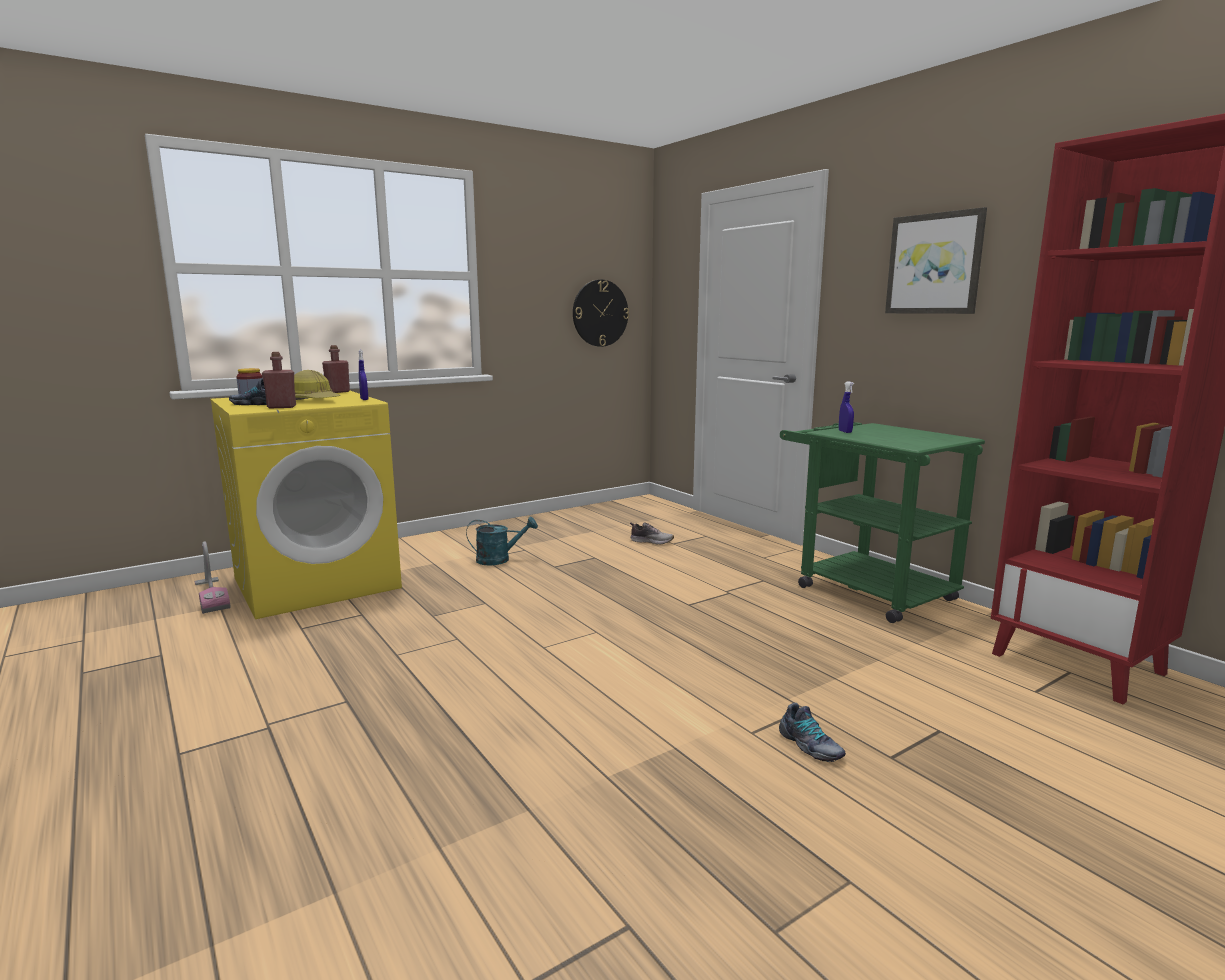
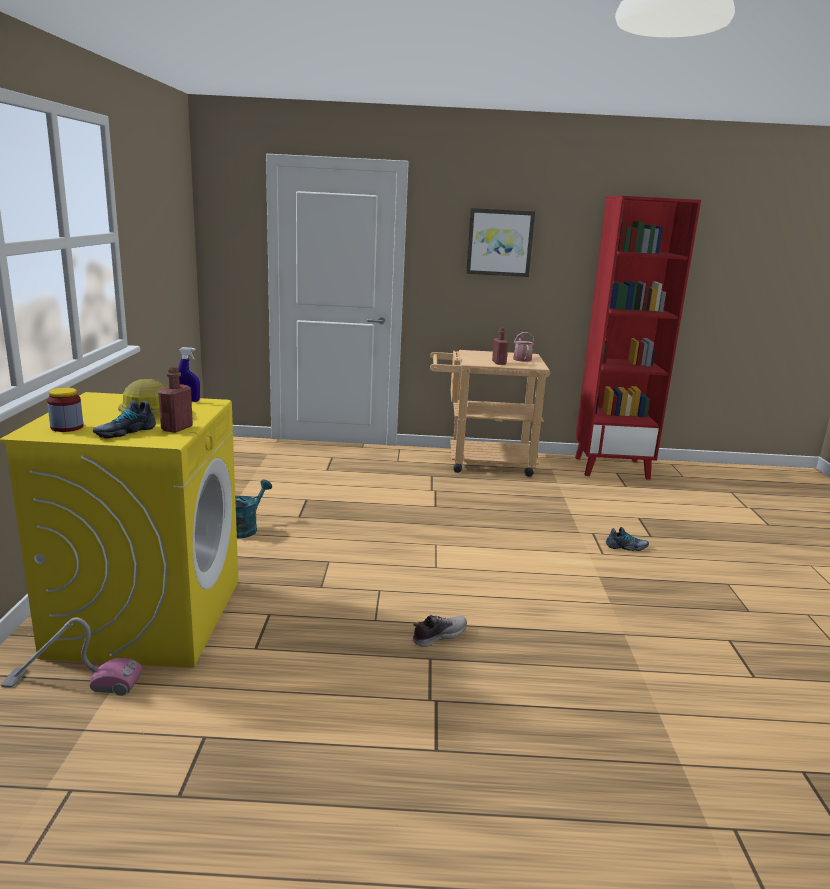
camera: 55 degrees left, 5 degrees up
(338, 392) = (94, 397): red bottle -> red bottle (499, 363)
(600, 313) = (176, 265): wall clock -> none
(651, 541) = (311, 473): shoe -> shoe (438, 636)
(845, 432) = (477, 360): blue spray bottle -> none
(864, 589) = (481, 462): green cart -> beige cart
(923, 439) = (521, 359): none -> watering can

